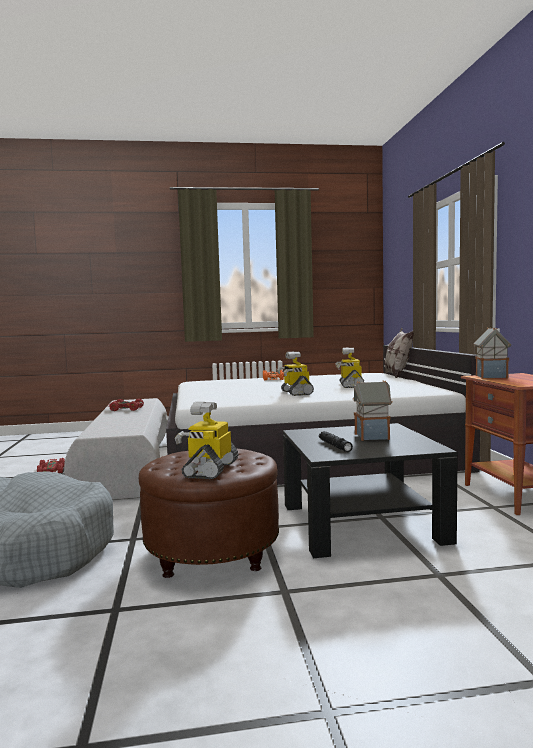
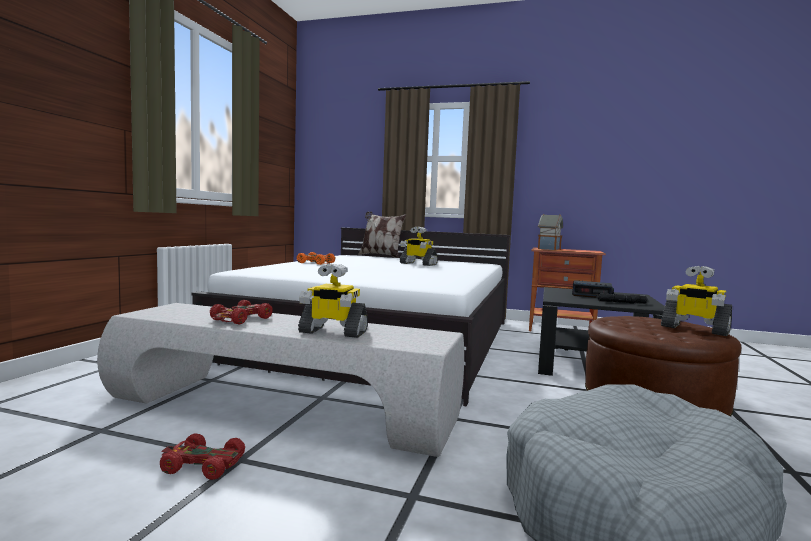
camera: 65 degrees left, 0 degrees up
(296, 393) = (435, 271): toy robot -> toy robot (332, 332)
(372, 436) = (592, 295): toy house -> alarm clock

